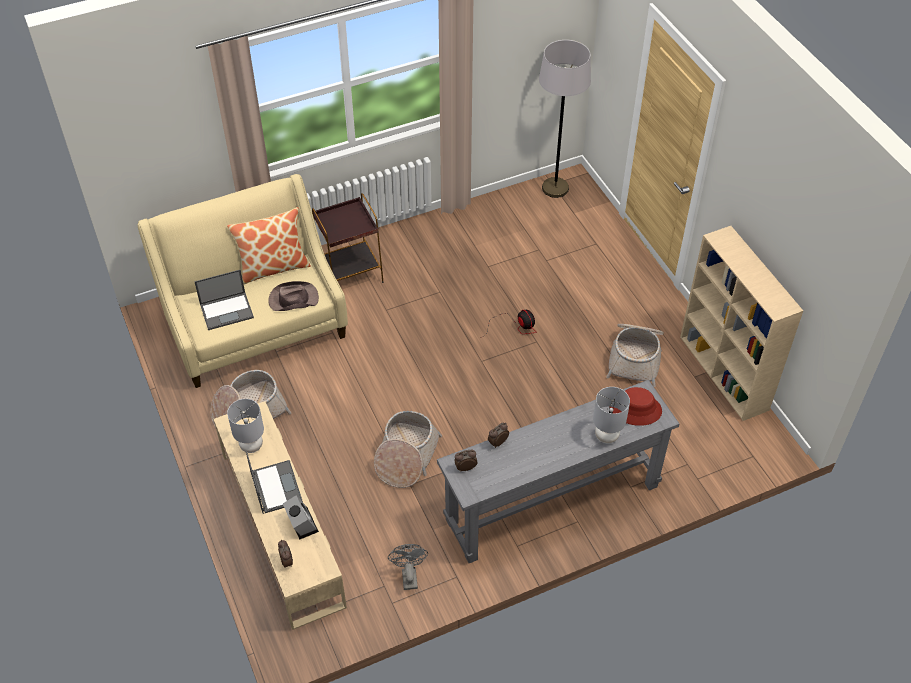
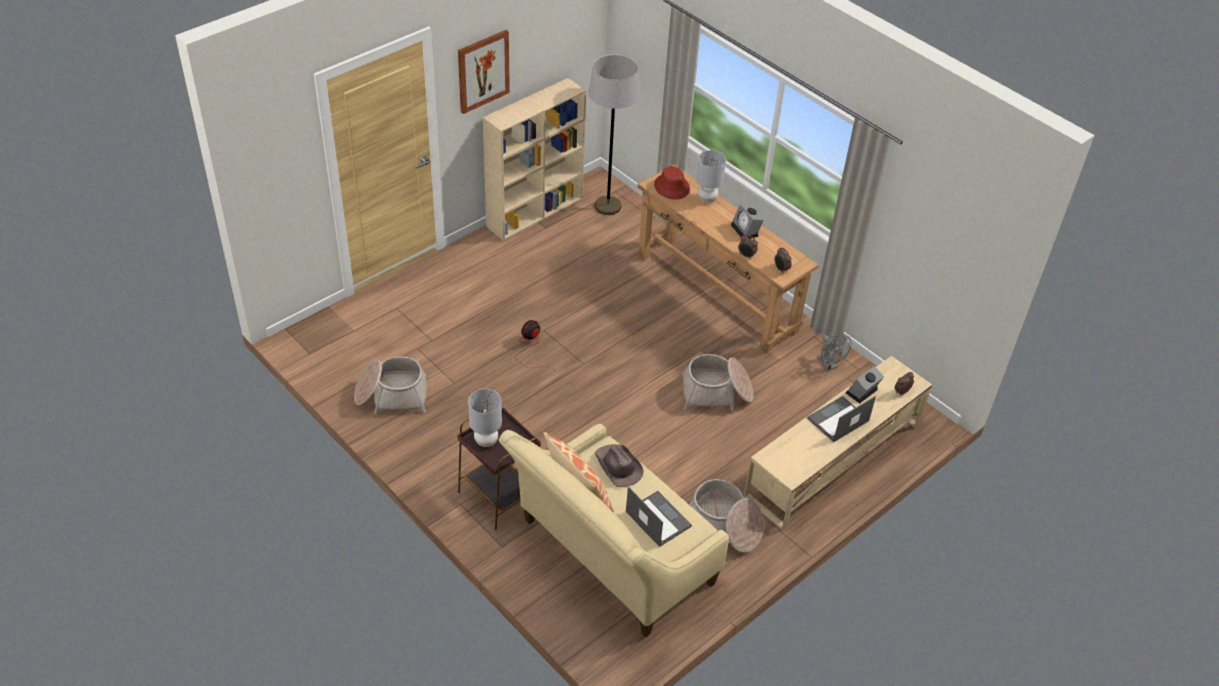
camera: 110 degrees left, 5 degrees down
(251, 446) = (806, 451): grey table lamp -> grey table lamp (486, 441)
(408, 575) = (829, 365): grey fan -> grey fan turned 90 degrees counterclockwise
(540, 456) = (746, 230): none -> alarm clock
(552, 502) = (716, 293): grey console table -> brown console table
(555, 188) = (317, 350): grey floor lamp -> grey floor lamp (607, 206)
(635, 357) = (538, 264): basket -> basket (391, 395)
(746, 185) = (483, 71): none -> picture

